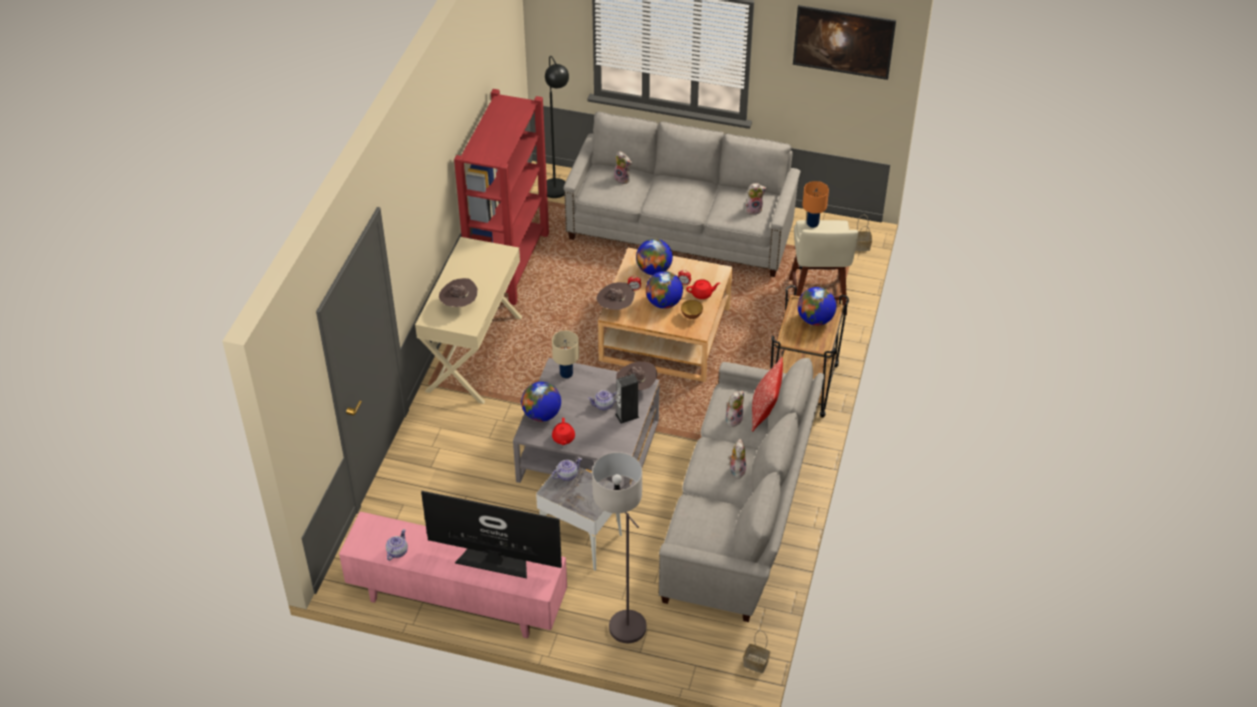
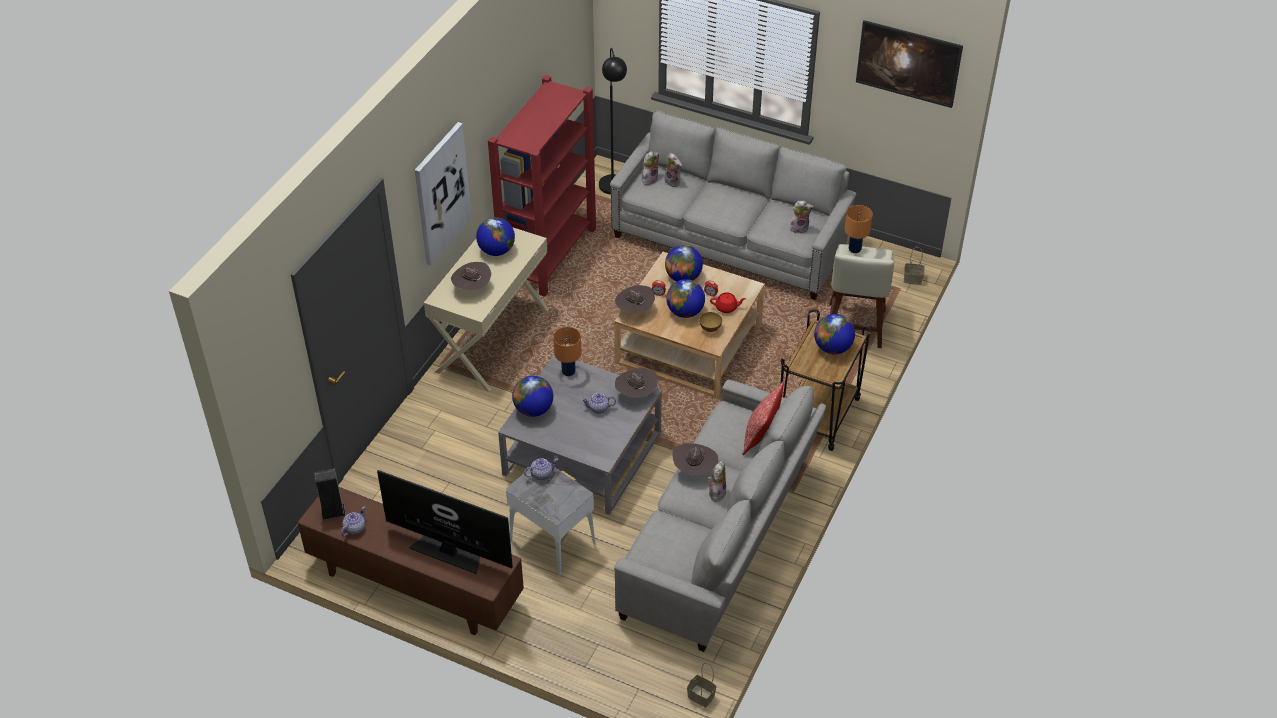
camera: 10 degrees right, 0 degrees up
(422, 216) = (441, 193): none -> picture
(456, 598) = (414, 584): pink tv stand -> brown tv stand
(473, 265) = (496, 251): none -> globe
(563, 438) = (549, 437): red teapot -> none
(566, 374) = (568, 372): beige table lamp -> orange table lamp
(621, 620) = (573, 630): grey floor lamp -> none
(627, 415) = (619, 422): speaker -> speaker (333, 511)
(711, 451) = (694, 470): none -> brown hat
(733, 419) = (726, 439): plush toy -> plush toy (649, 179)

